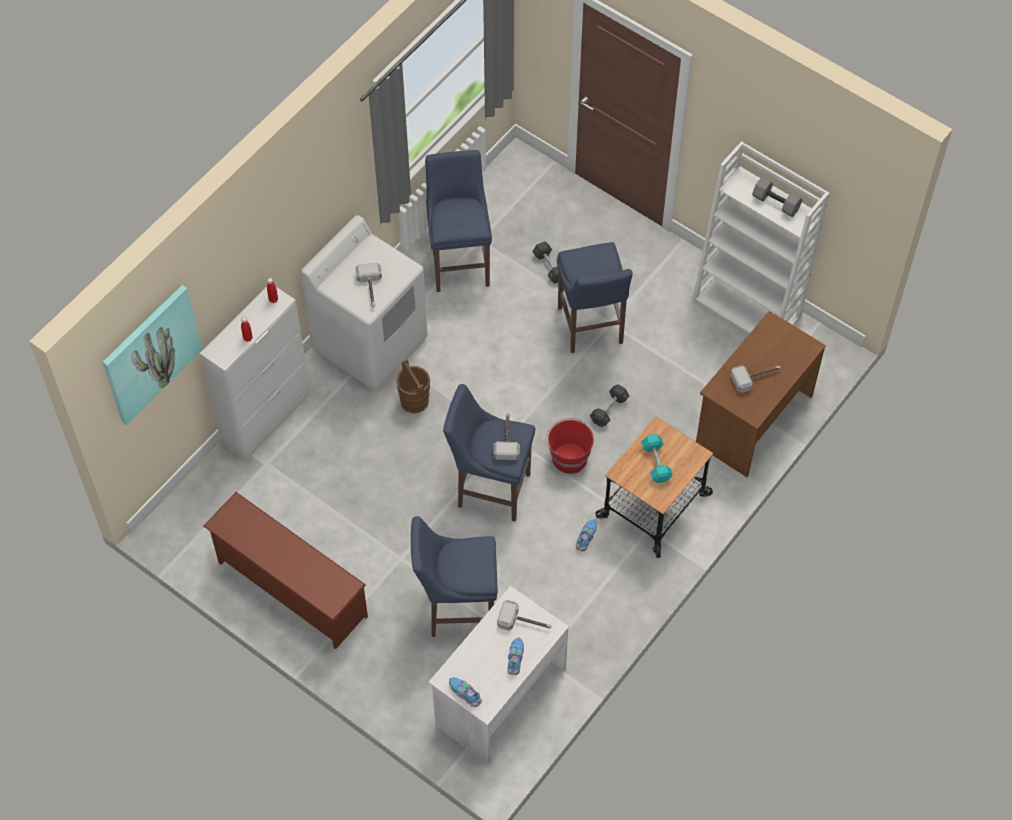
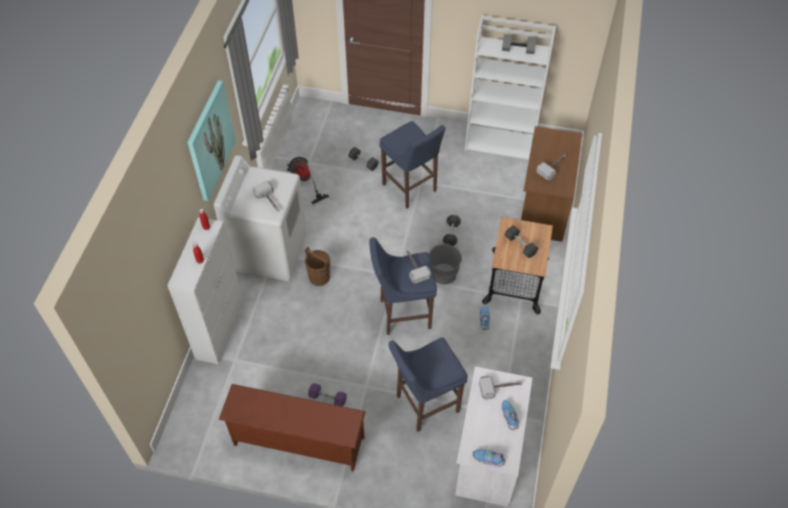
camera: 25 degrees left, 5 degrees down
(150, 353) = (134, 292): picture -> picture (210, 140)
(349, 553) = (327, 398): none -> purple dumbbell
(460, 263) = (303, 180): blue stool -> vacuum cleaner
(568, 458) = (443, 273): red bucket -> grey bucket
(656, 463) = (520, 245): turquoise dumbbell -> grey dumbbell

